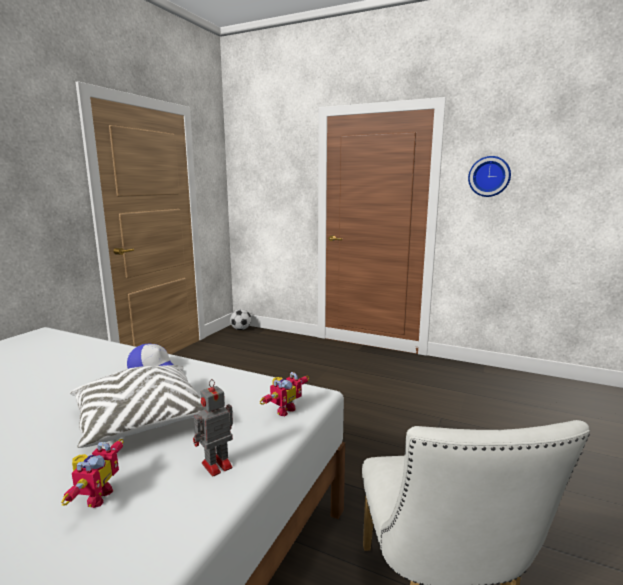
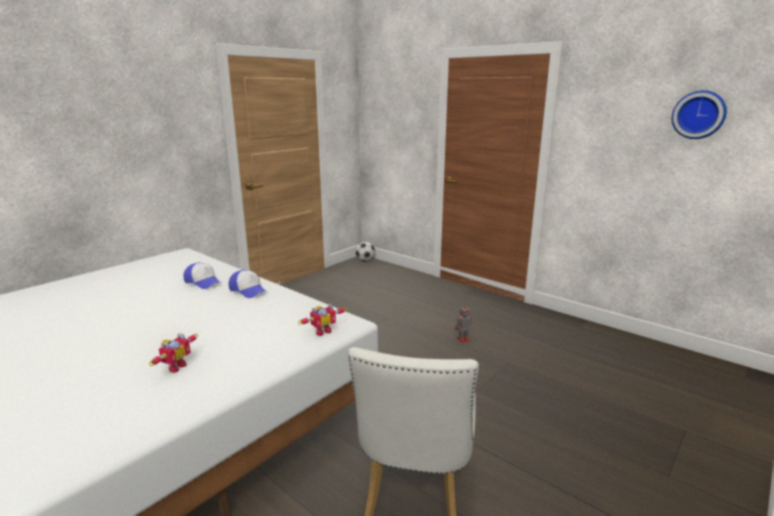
camera: 15 degrees right, 5 degrees up
(86, 365) = (203, 282): none -> cap
(142, 421) = (222, 326): white pillow -> none
(215, 466) = (254, 361): toy robot -> toy robot (462, 339)
(489, 176) = (601, 126): wall clock -> wall clock (699, 114)

